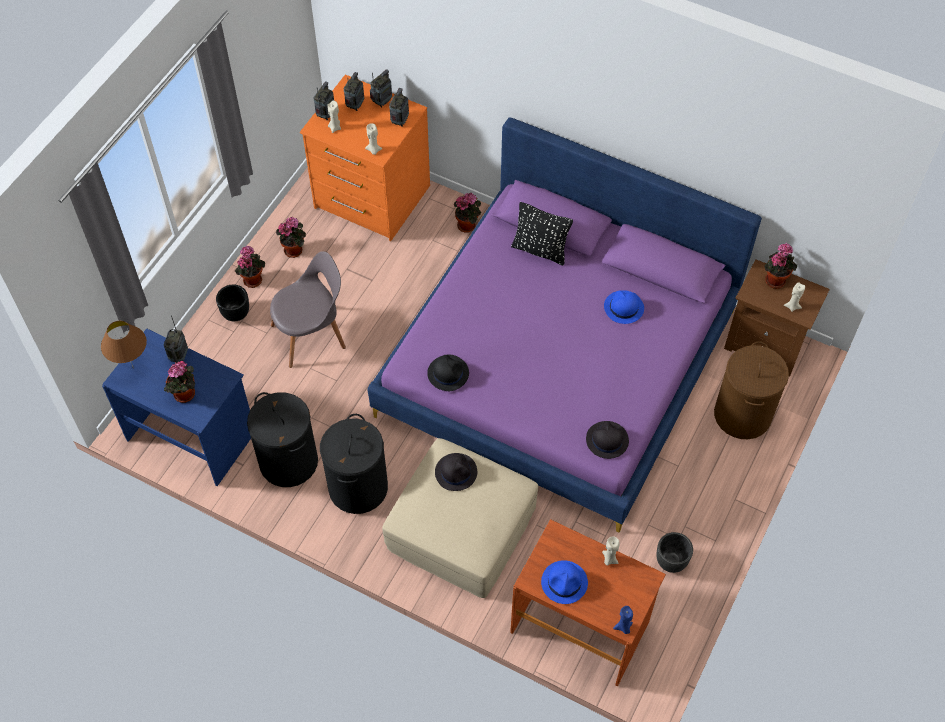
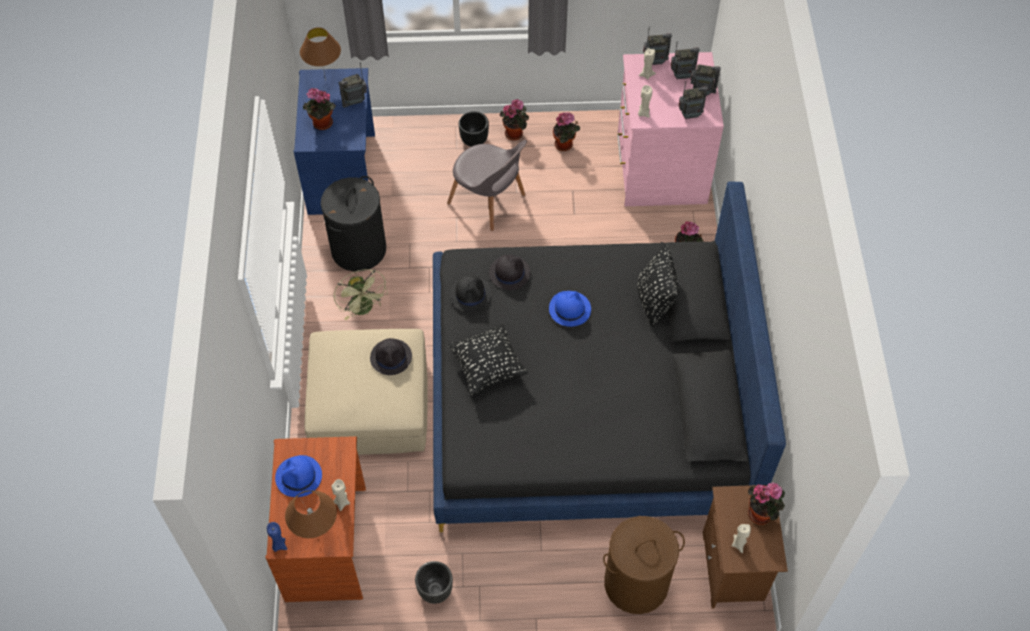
camera: 60 degrees right, 0 degrees up
(358, 487) = (364, 309): black laundry basket -> green fan
(371, 198) = (659, 169): orange dresser -> pink dresser
(528, 397) = (487, 367): none -> black pillow
(558, 363) = (587, 397): purple bed -> black bed
(606, 440) = (481, 451): black hat -> black hat (509, 272)
(623, 308) = (637, 398): blue hat -> blue hat (569, 309)
(631, 592) = (318, 535): none -> brown table lamp

